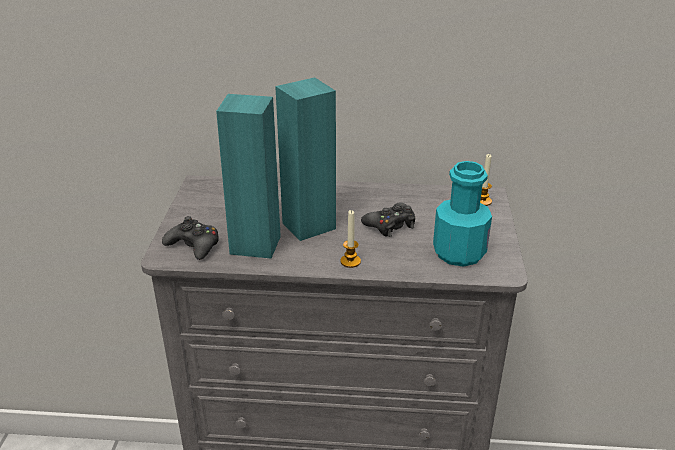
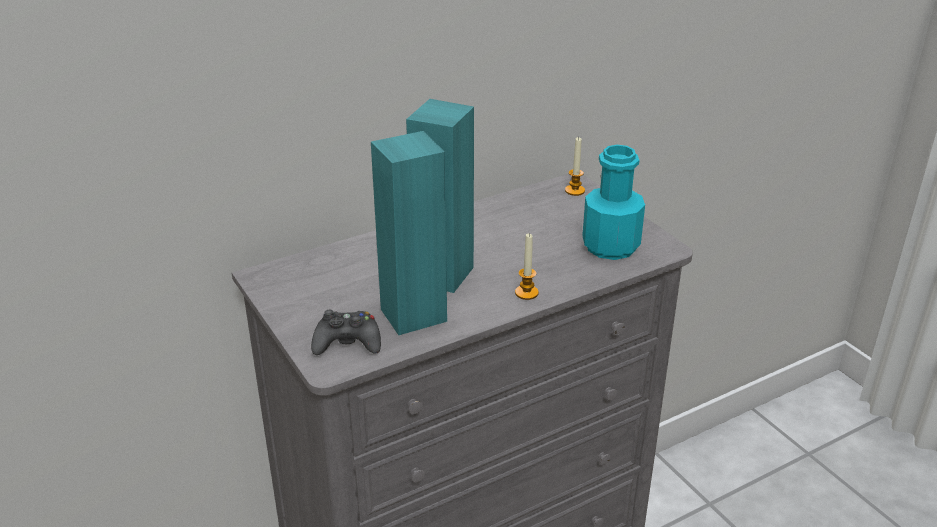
camera: 35 degrees left, 0 degrees up
(390, 225) = (520, 244): black game controller -> none

